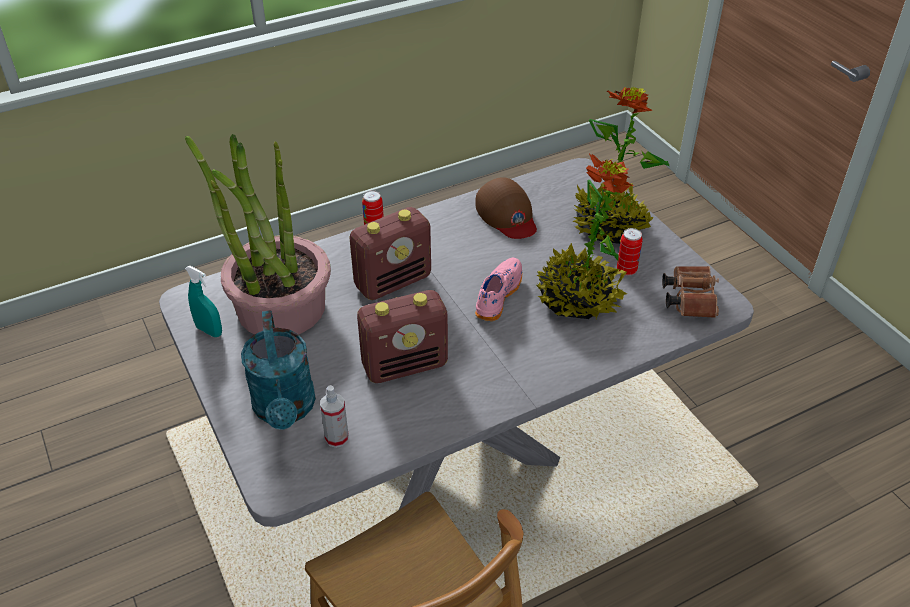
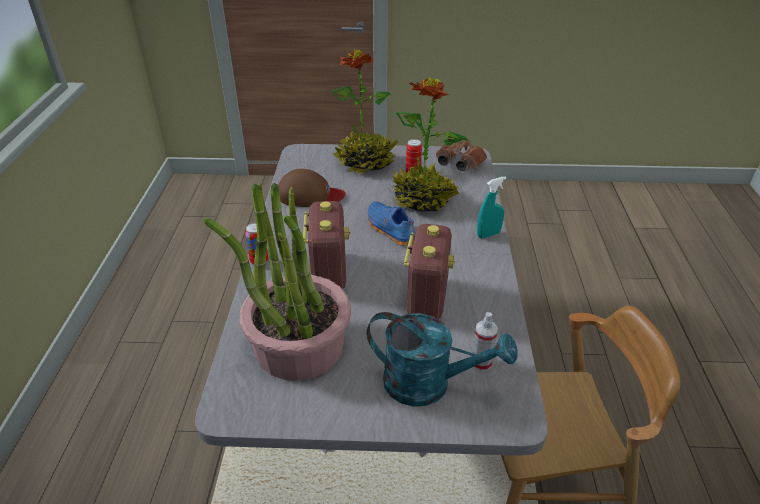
camera: 60 degrees left, 5 degrees down
(209, 331) = (286, 406): turquoise spray bottle -> turquoise spray bottle (488, 234)
(497, 295) = (390, 230): pink shoe -> blue shoe

